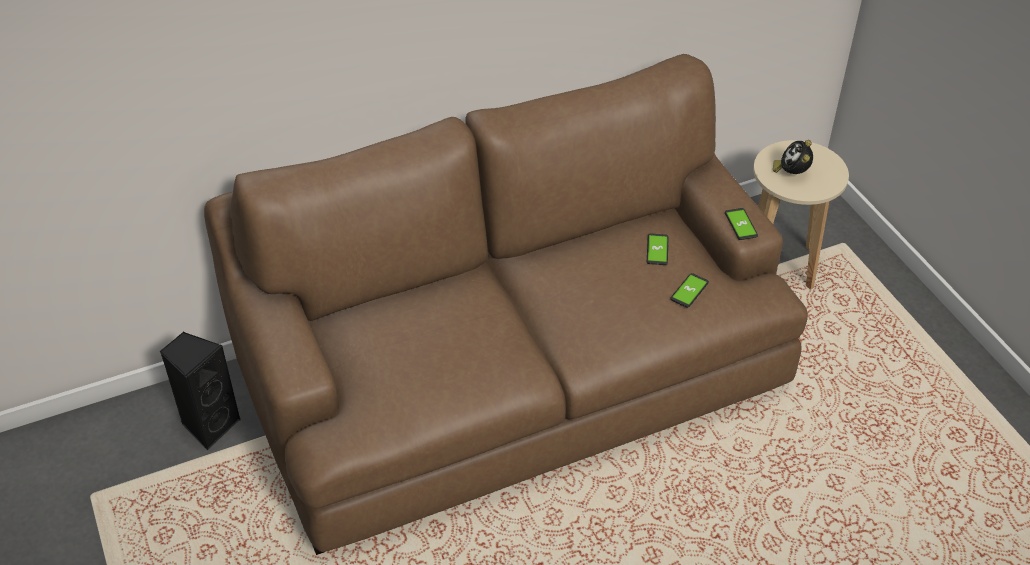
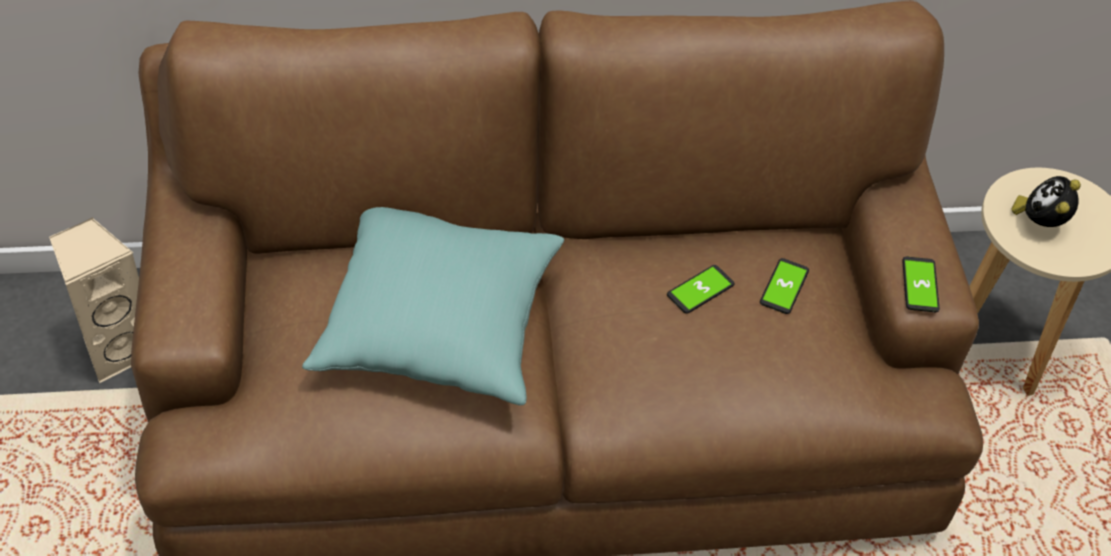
camera: 15 degrees right, 5 degrees up
(209, 425) = (118, 348): black speaker -> beige speaker
(454, 328) = (439, 323): none -> turquoise pillow
(689, 291) = (805, 365): phone -> phone (700, 290)

